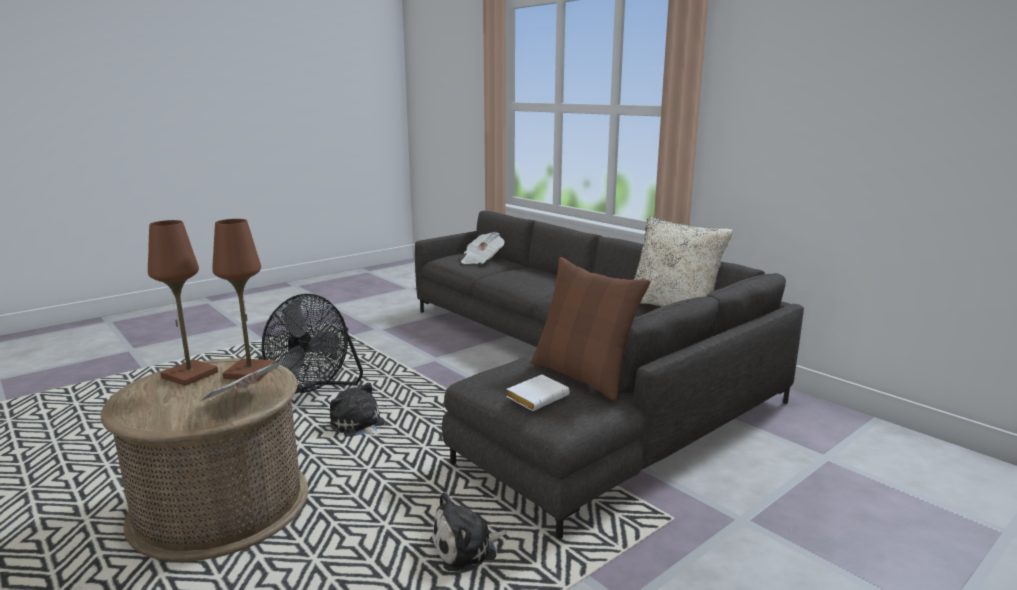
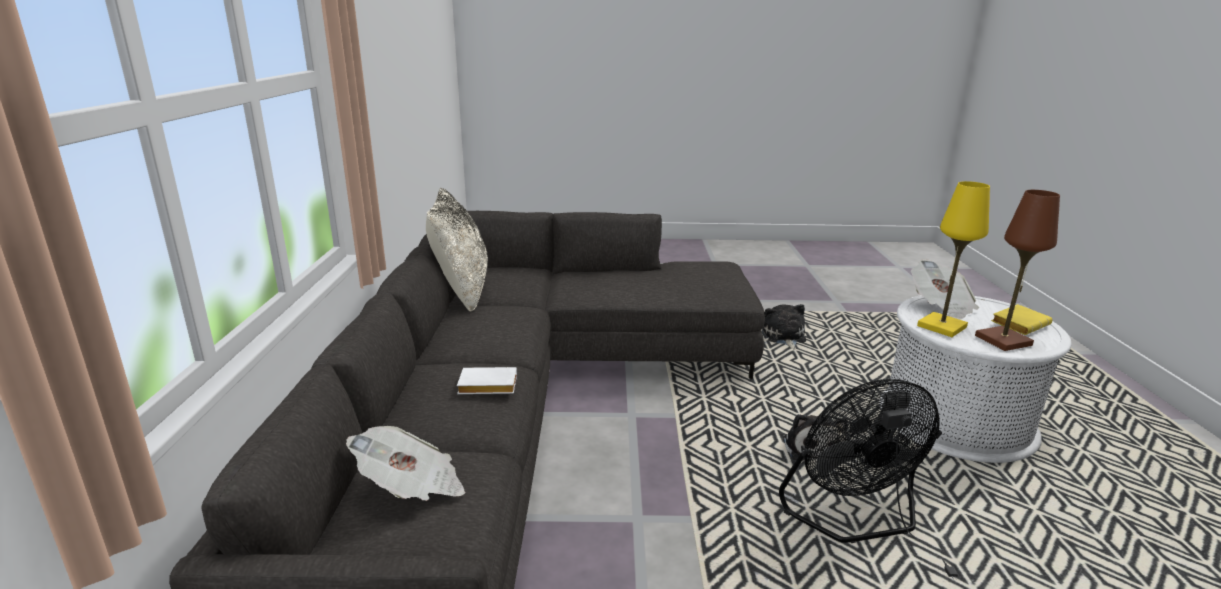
camera: 140 degrees left, 5 degrees up
(156, 401) = (1019, 323): none -> yellow book
(220, 505) = (956, 419): brown coffee table -> white coffee table
(250, 372) = (941, 327): brown table lamp -> yellow table lamp
(467, 548) = (784, 337): plush toy -> plush toy turned 105 degrees counterclockwise
(537, 397) = (718, 272): white book -> white book (486, 387)
(582, 376) = (666, 274): brown pillow -> none

